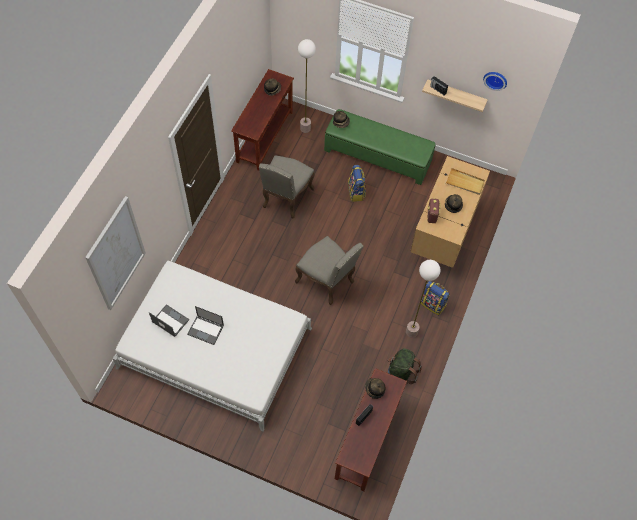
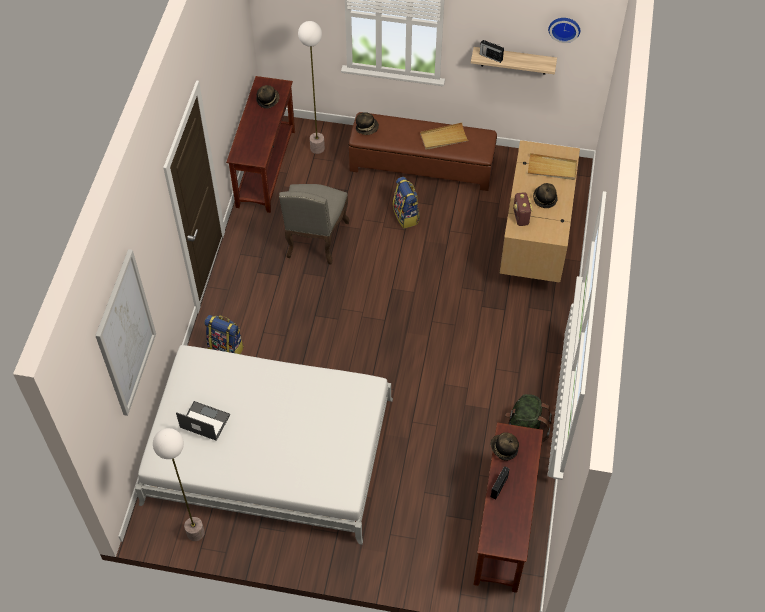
camera: 10 degrees left, 5 degrees down
(206, 330) = (256, 423): laptop -> none
(327, 281) = (397, 335): grey chair -> none
(378, 155) = (422, 164): green bench -> brown bench
(395, 140) = (443, 138): none -> beige tray
(411, 332) = (525, 377): floor lamp -> floor lamp (195, 533)
(433, 304) = (544, 336): backpack -> backpack (226, 348)

